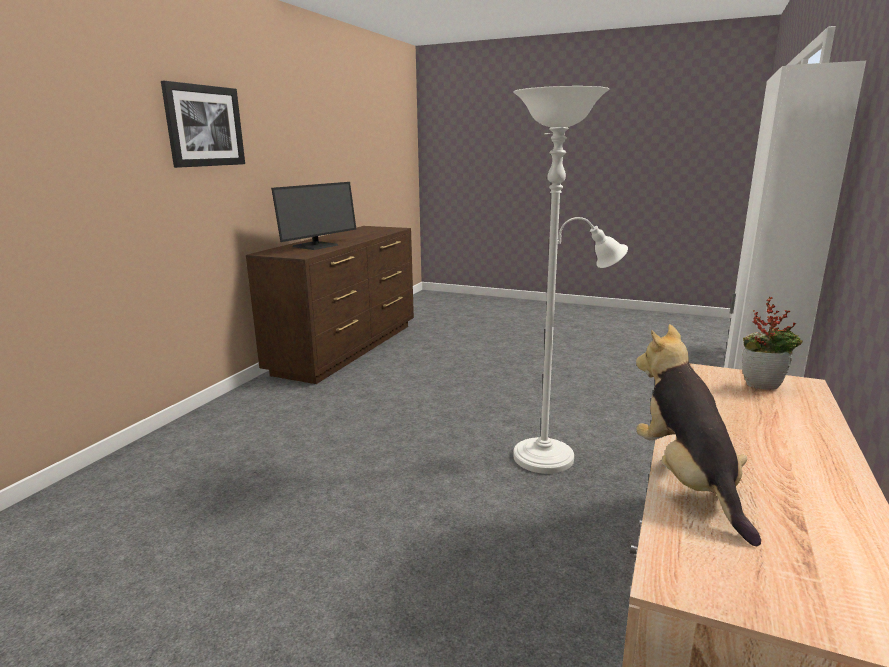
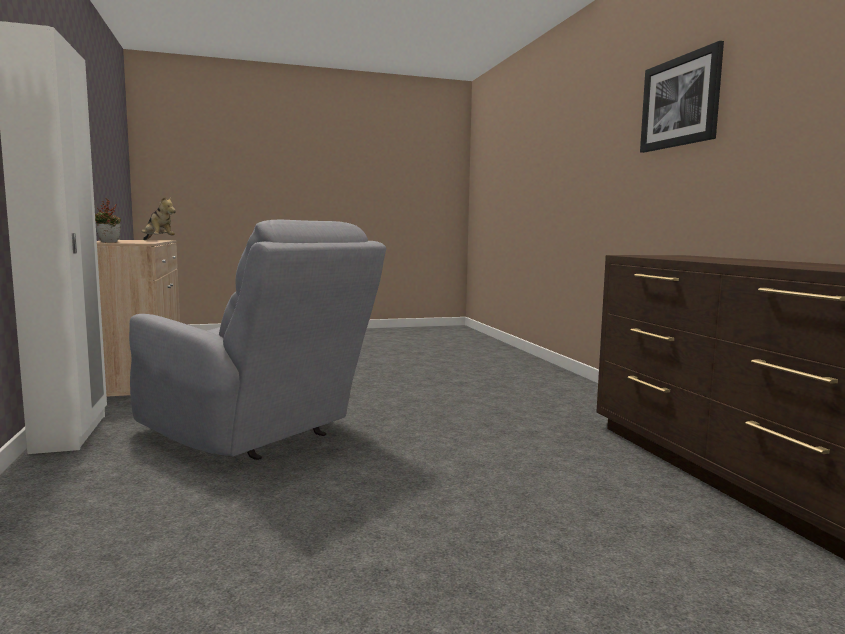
camera: 140 degrees right, 10 degrees down
(316, 246) = (705, 258): monitor -> none
(551, 456) = (256, 434): white floor lamp -> grey armchair

